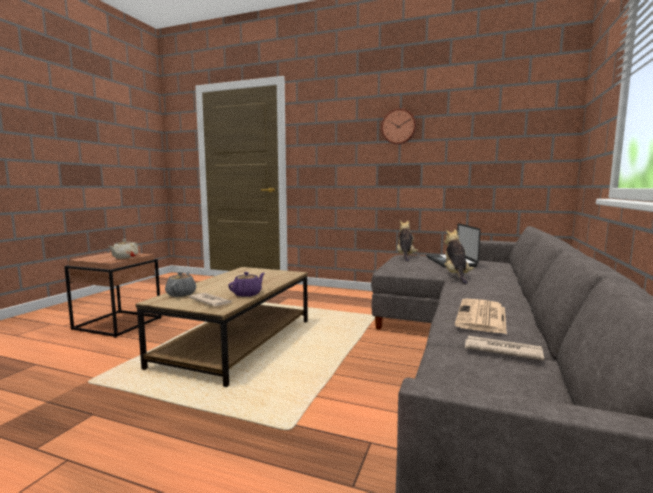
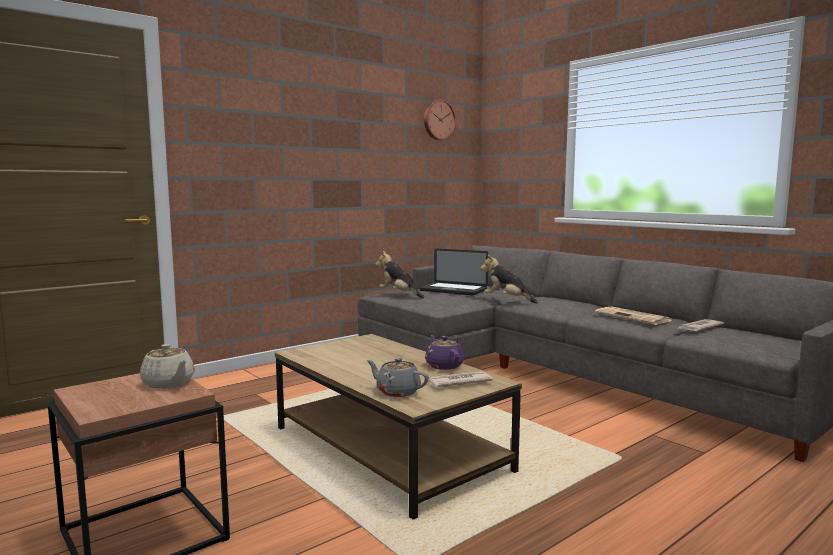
camera: 60 degrees left, 0 degrees up
(399, 127) = (336, 131): wall clock -> wall clock (438, 120)

